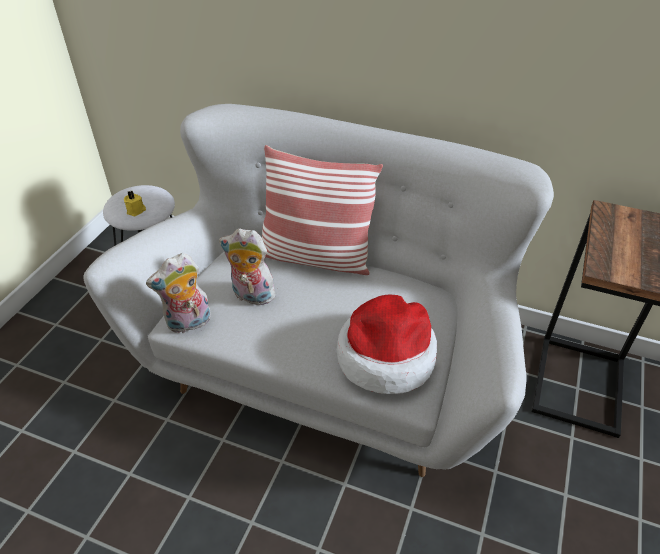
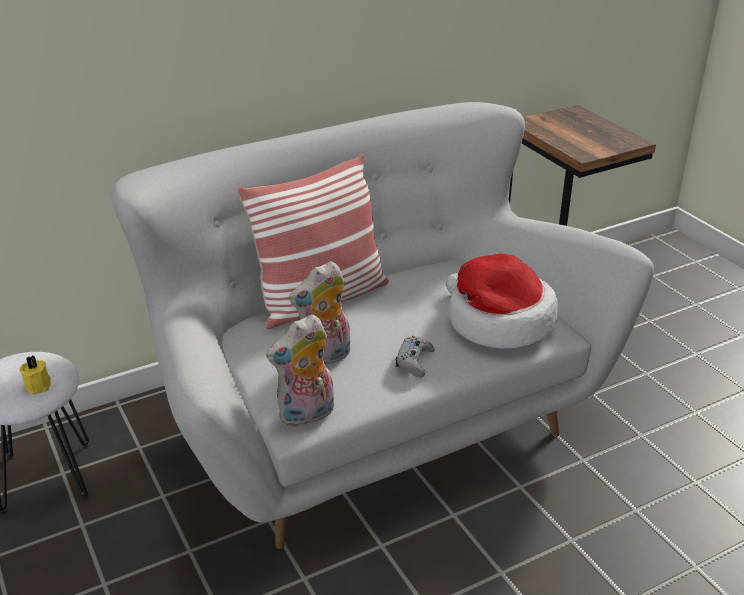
camera: 50 degrees left, 10 degrees down
(188, 323) = (306, 415): plush toy -> plush toy turned 45 degrees clockwise
(289, 340) = (414, 361): none -> grey game controller

